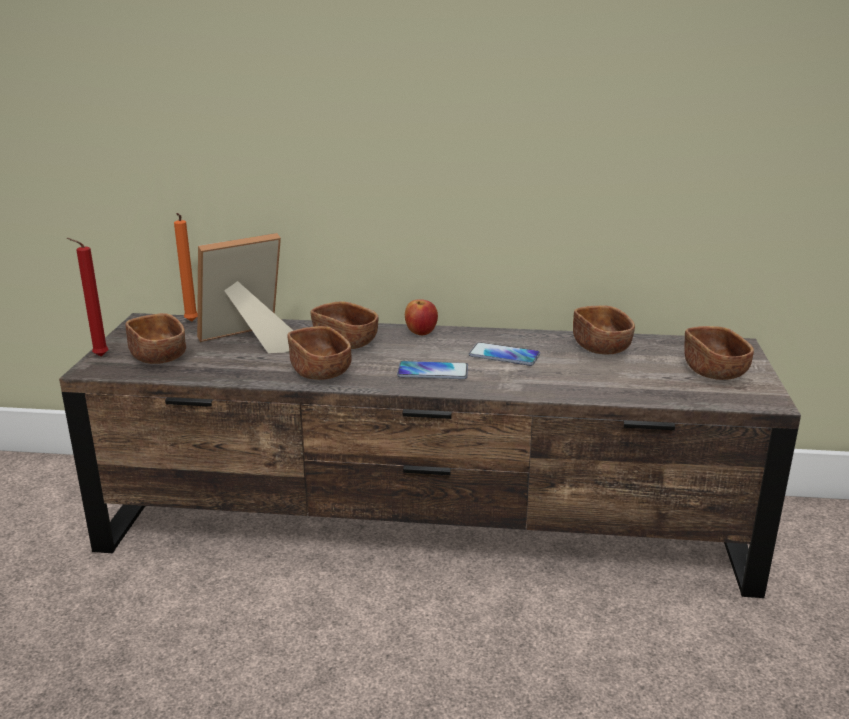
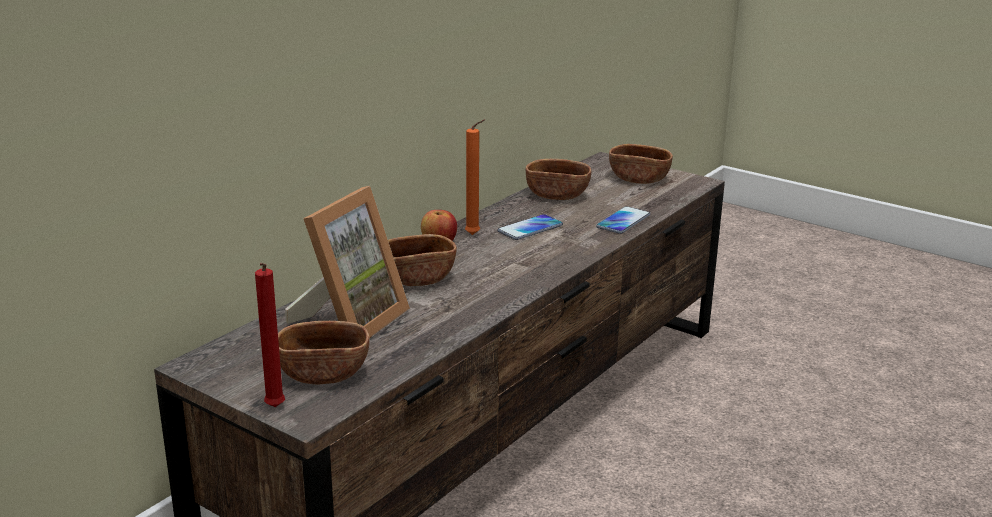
camera: 60 degrees left, 0 degrees up
(191, 322) = (246, 339): orange candle -> orange candle (474, 235)
(247, 342) = (350, 321): picture frame -> picture frame turned 150 degrees counterclockwise
(320, 371) = (470, 303): brown bowl -> none
(432, 372) = (529, 261): phone -> phone (623, 221)

